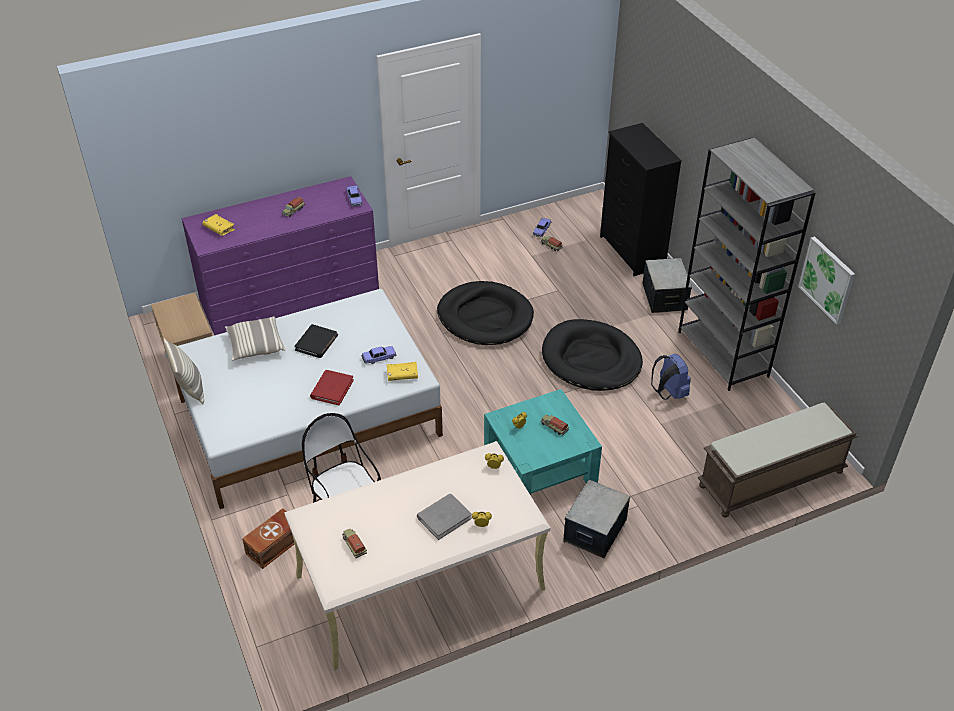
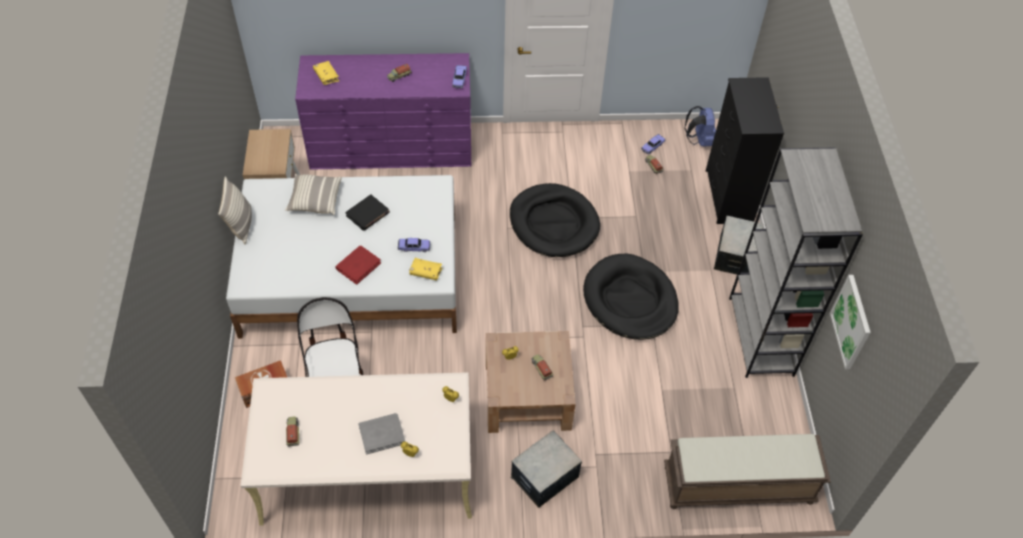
camera: 20 degrees right, 10 degrees up
(540, 467) = (527, 395): turquoise coffee table -> brown coffee table
(668, 393) = (686, 360): blue backpack -> blue backpack (699, 140)

